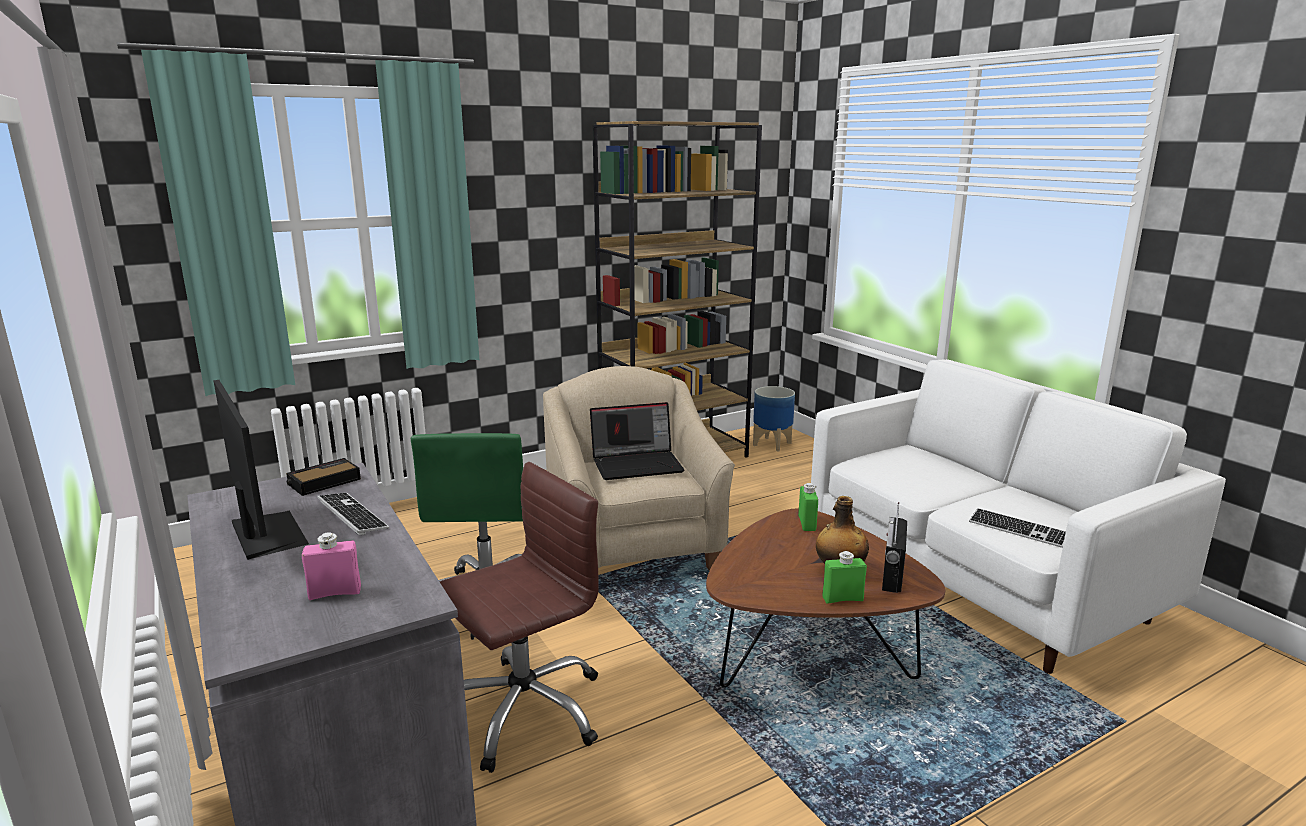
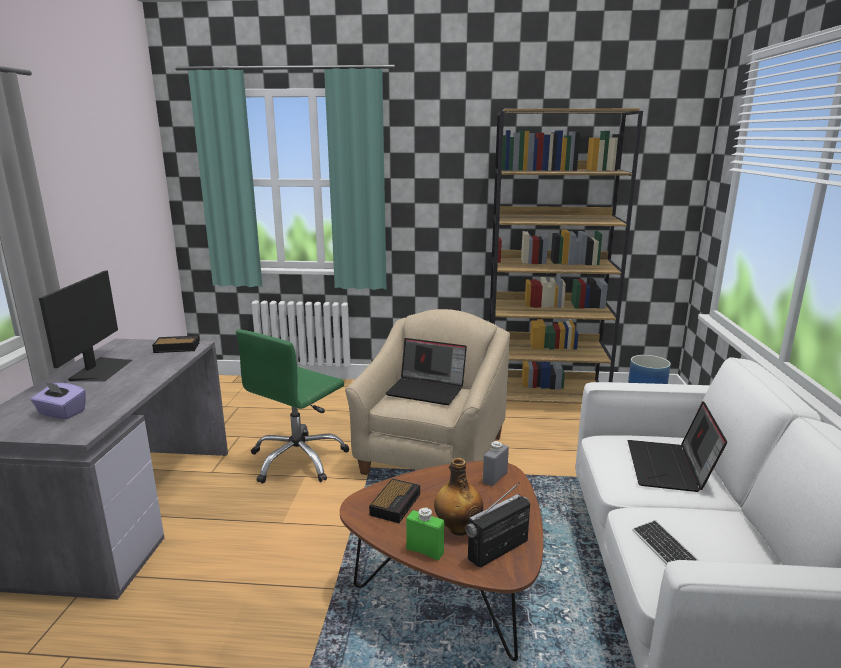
camera: 35 degrees right, 0 degrees up
(335, 593) = (61, 413): pink bottle -> purple tissue box
(352, 515) = (151, 371): keyboard -> none
(524, 710) = (227, 540): brown office chair -> none
(760, 573) = (396, 503): none -> alarm clock
(807, 523) = (495, 478): green bottle -> grey bottle
(928, 470) = (670, 468): none -> laptop

